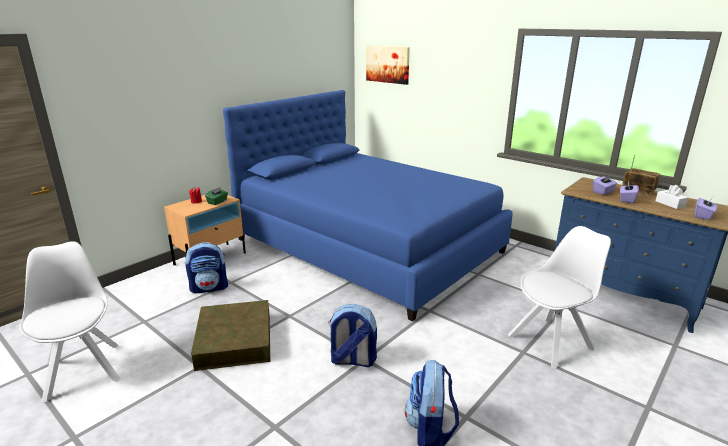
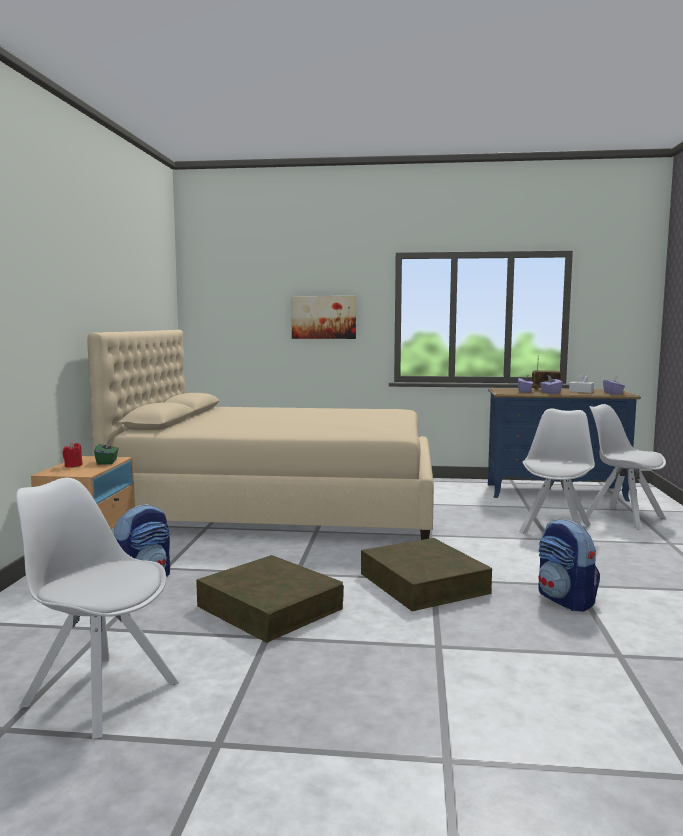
camera: 35 degrees left, 15 degrees down
(352, 360) = (423, 583): backpack -> brown storage box
(367, 245) = (281, 507): blue bed -> beige bed
(388, 64) = (231, 298): picture -> picture (323, 317)
(648, 351) = (622, 517): none -> white chair

